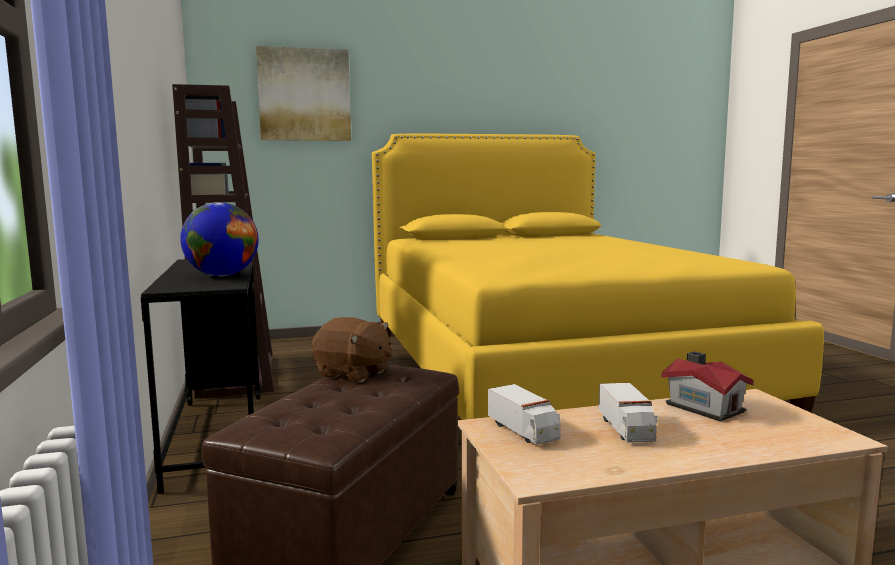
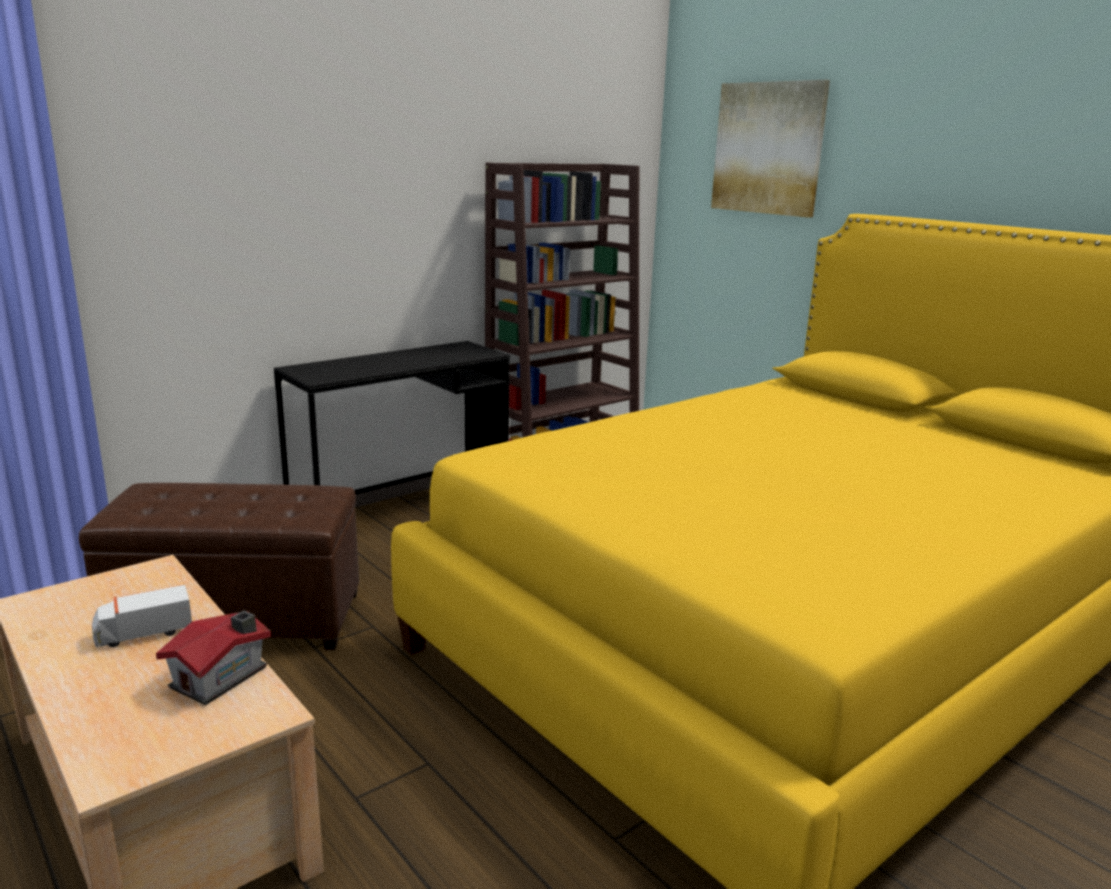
camera: 65 degrees right, 10 degrees up
(222, 275) = (374, 368): globe -> none
(353, 374) = (293, 491): brown plush toy -> none
(523, 431) = (139, 585): toy truck -> none

